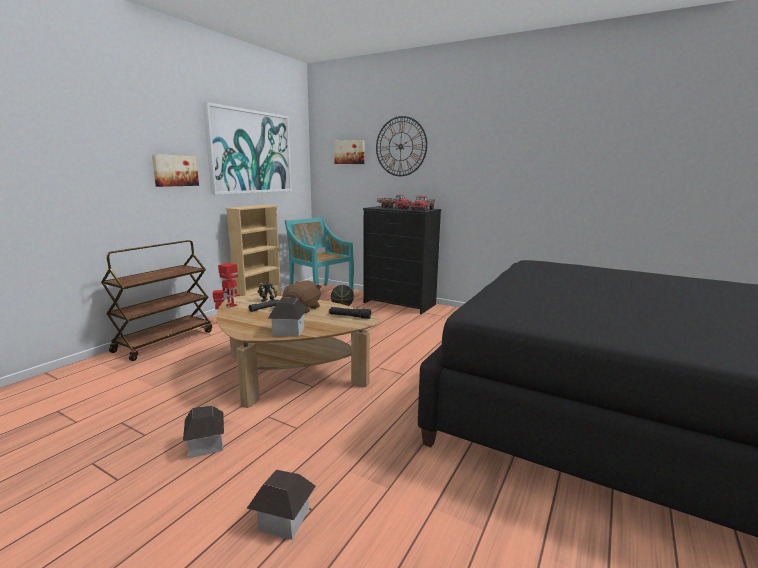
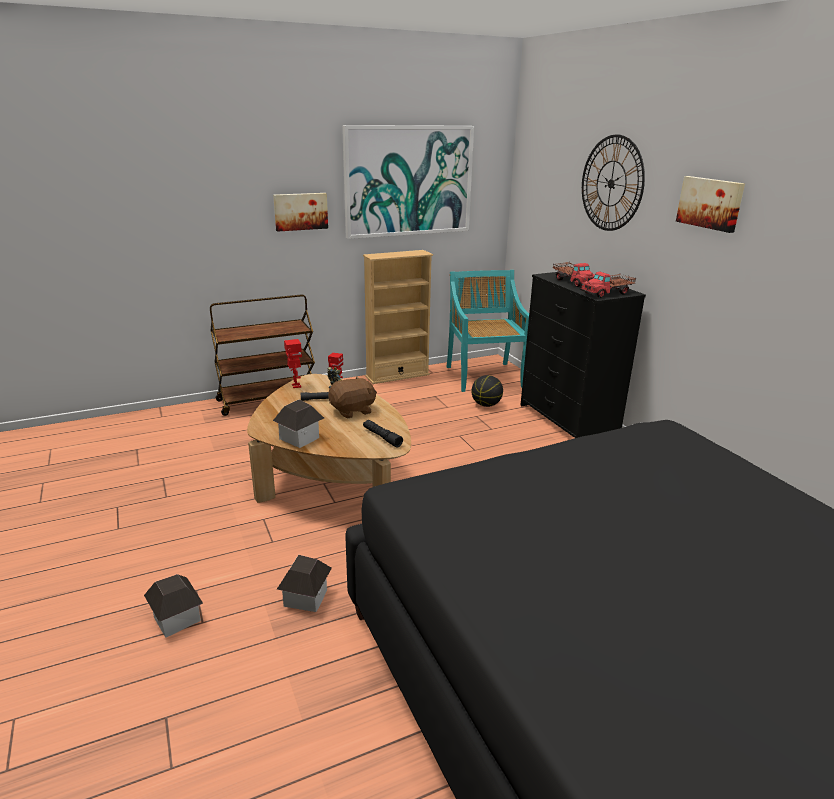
camera: 35 degrees right, 10 degrees up
(206, 445) = (193, 526): toy house -> toy house (306, 597)
(350, 152) = (553, 181): picture -> picture (710, 203)

